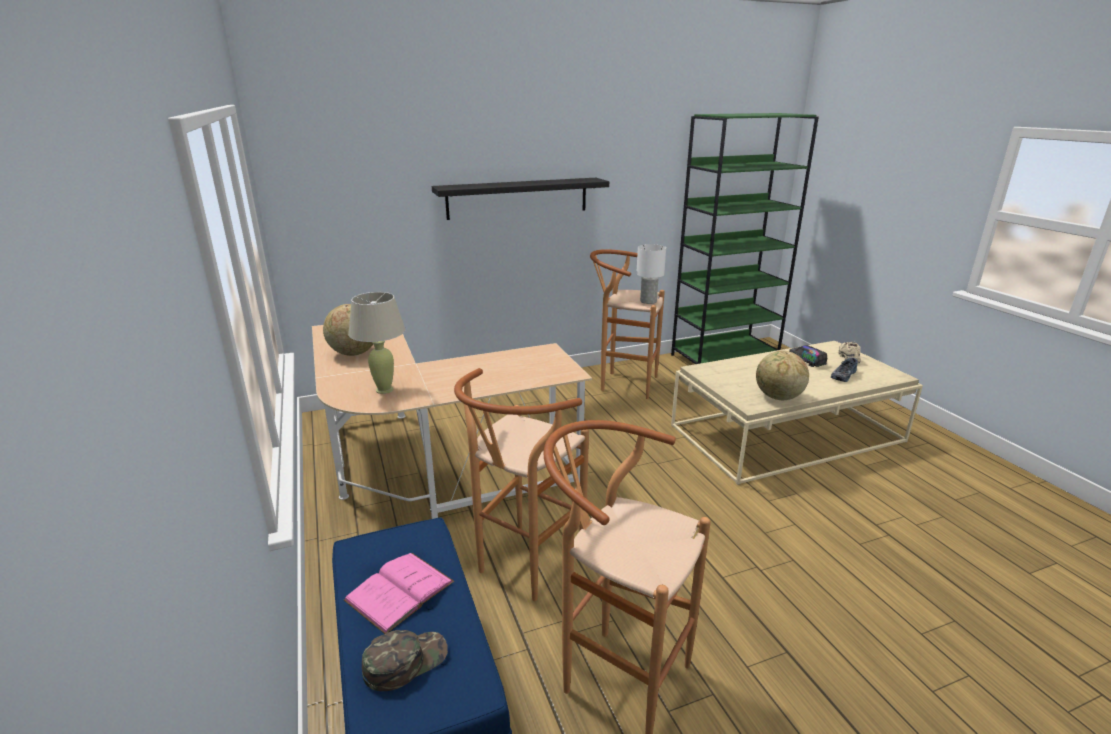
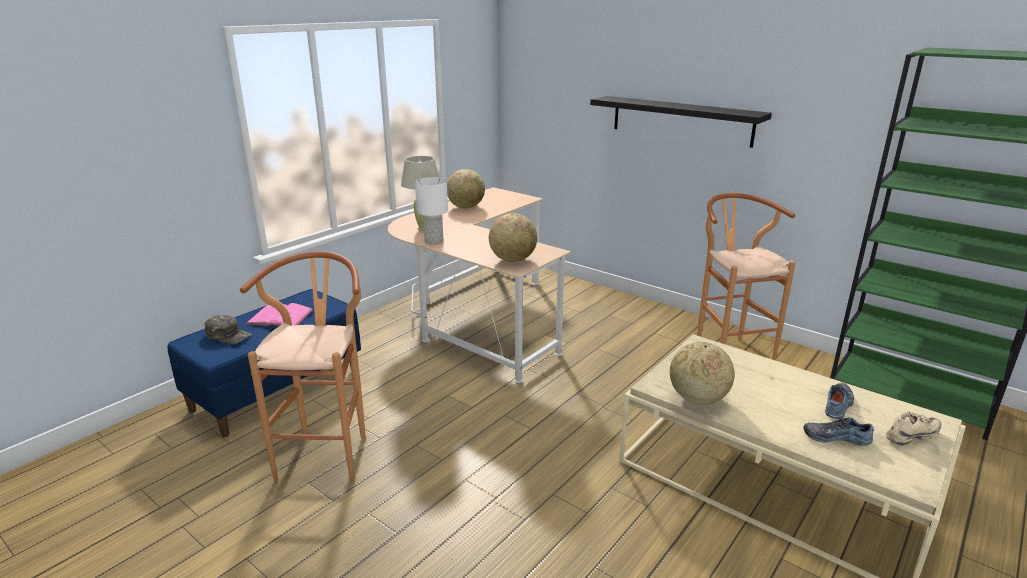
camera: 60 degrees right, 0 degrees up
(523, 568) = (406, 386): brown stool -> none
(547, 370) = (513, 260): none -> globe
(648, 301) = (756, 265): white table lamp -> white table lamp (433, 241)
(806, 361) = (839, 405): toy truck -> shoe

